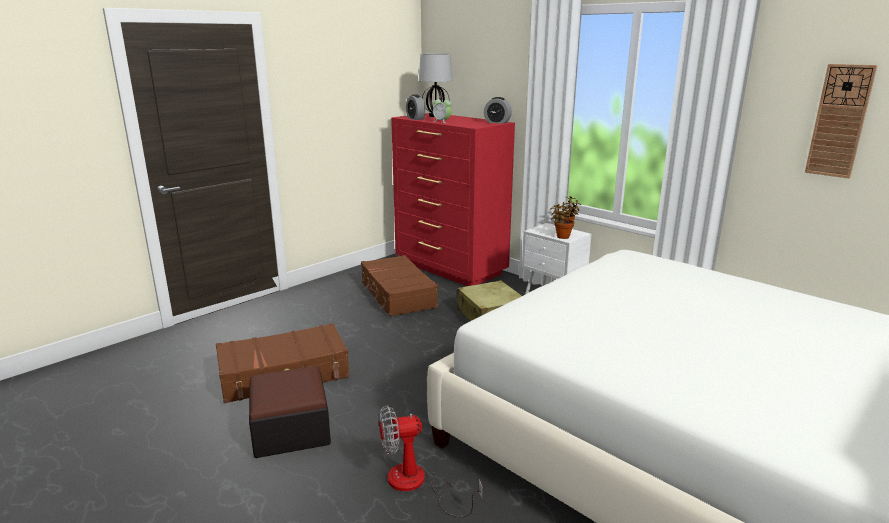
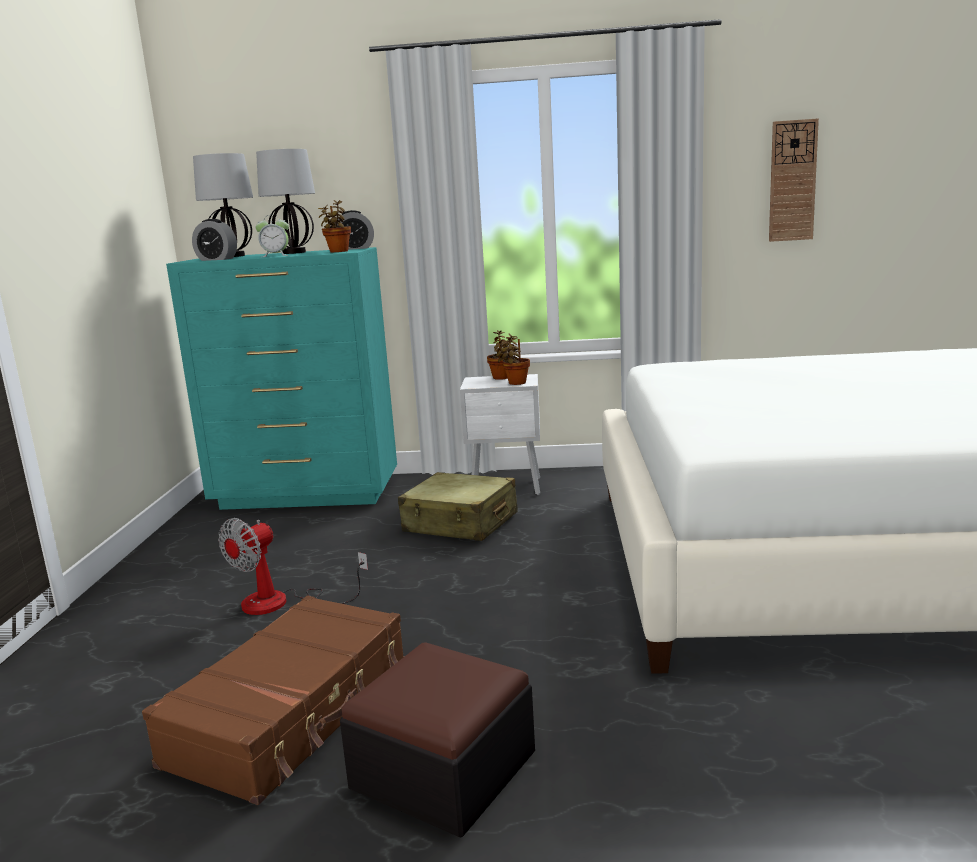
camera: 40 degrees left, 5 degrees down
(397, 295) = (287, 547): brown suitcase -> none
(417, 484) = (716, 723): fan -> fan (281, 602)
(450, 268) = (307, 494): red dresser -> turquoise dresser
(463, 119) = (293, 253): none -> table lamp
(475, 125) = (338, 251): none -> potted plant

